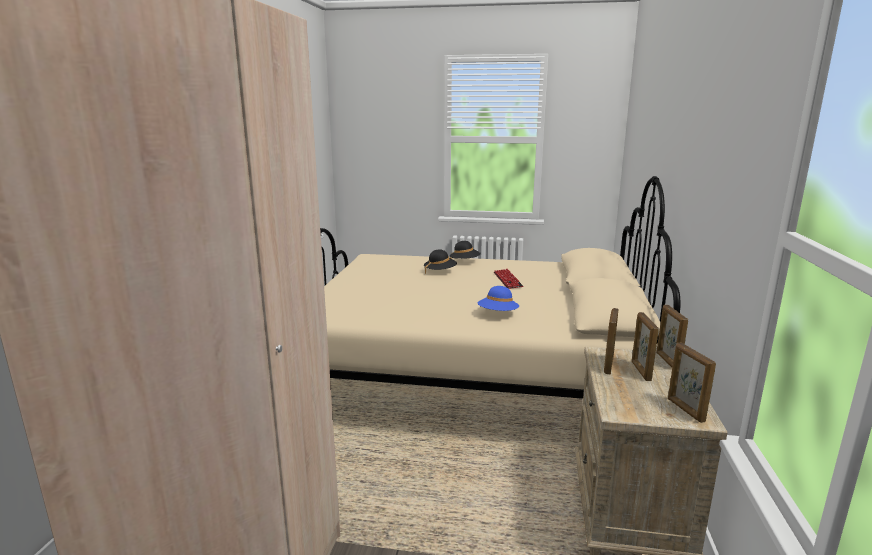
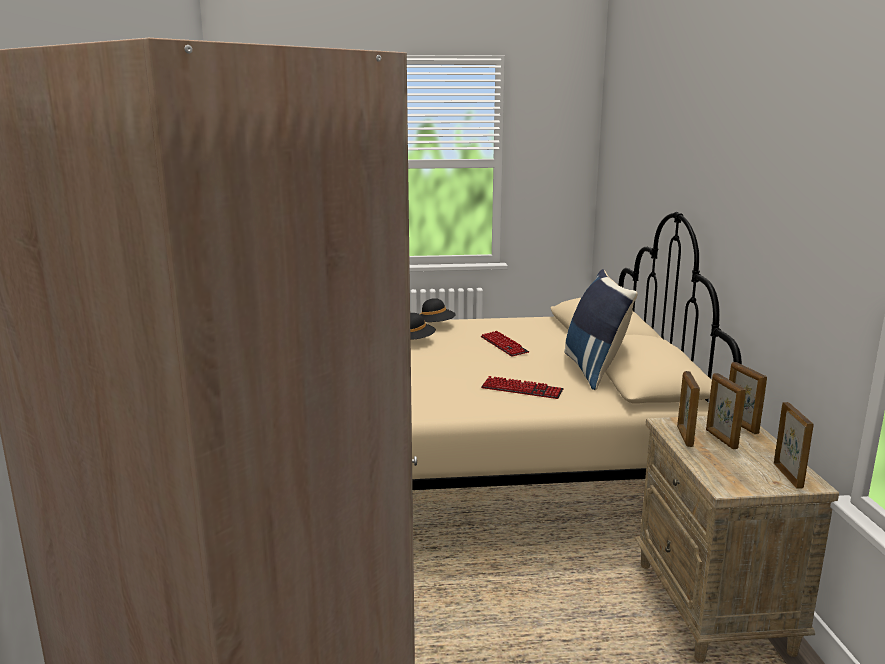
camera: 15 degrees left, 0 degrees up
(498, 314) = (522, 390): blue hat -> keyboard
(569, 305) = (595, 370): none -> blue pillow
(685, 410) = (788, 475): picture frame -> picture frame turned 150 degrees counterclockwise

